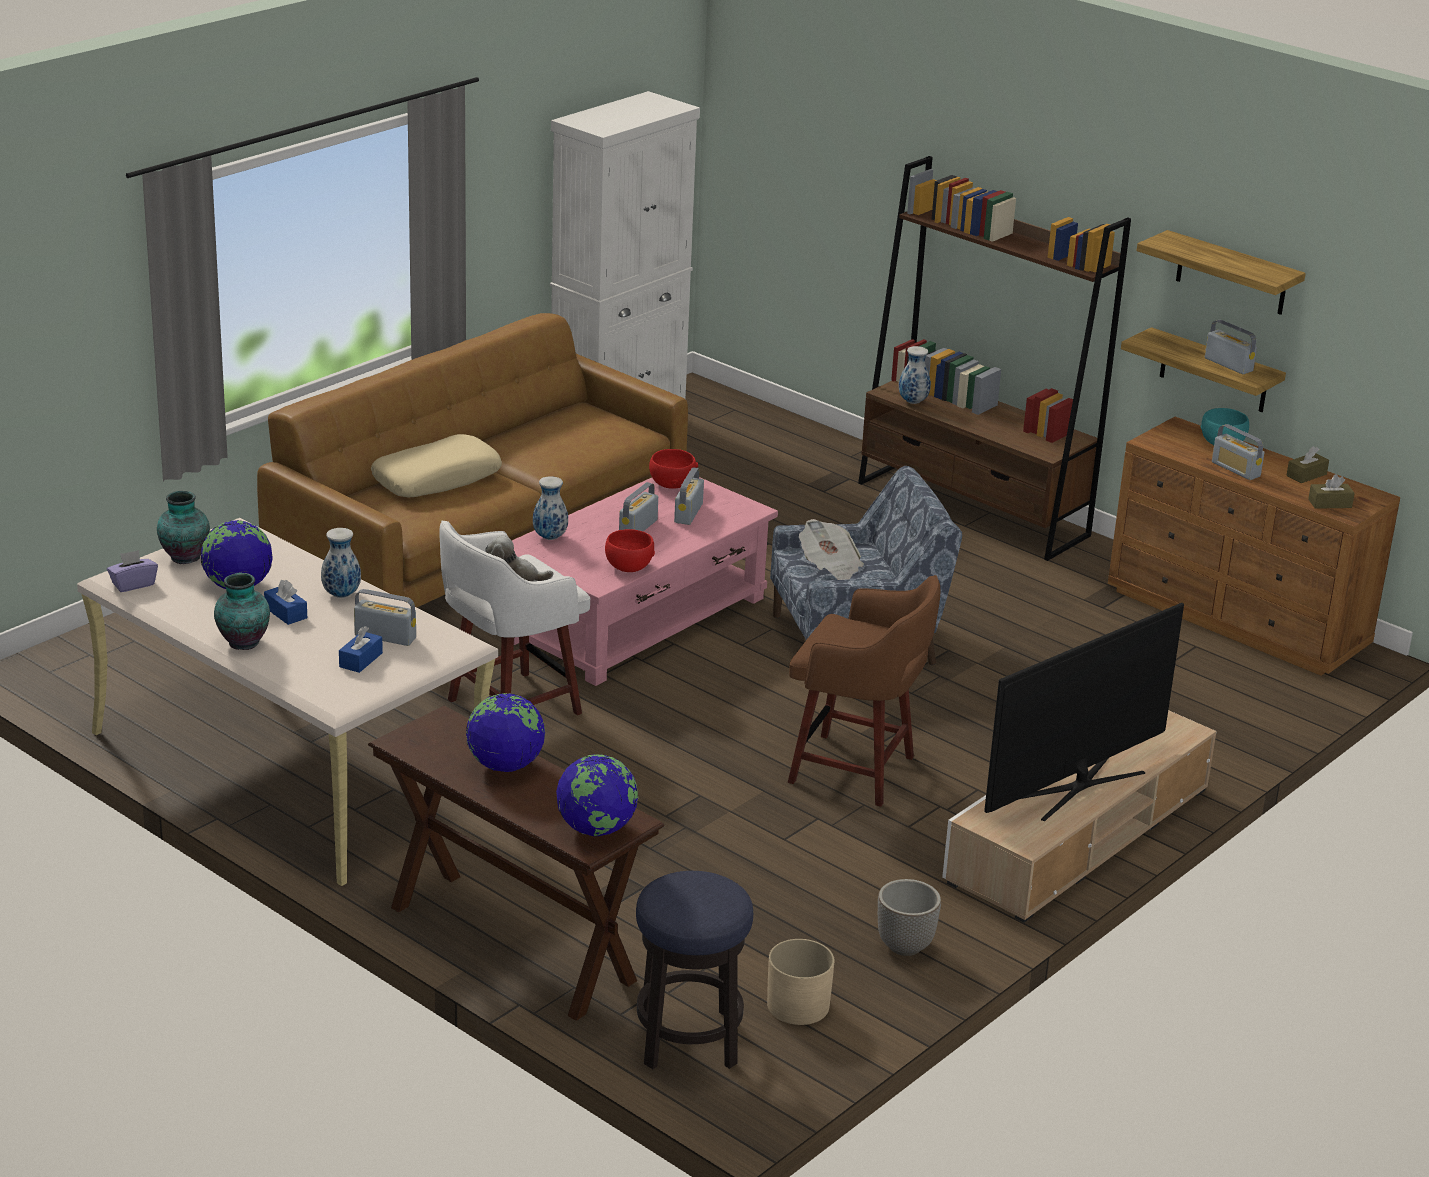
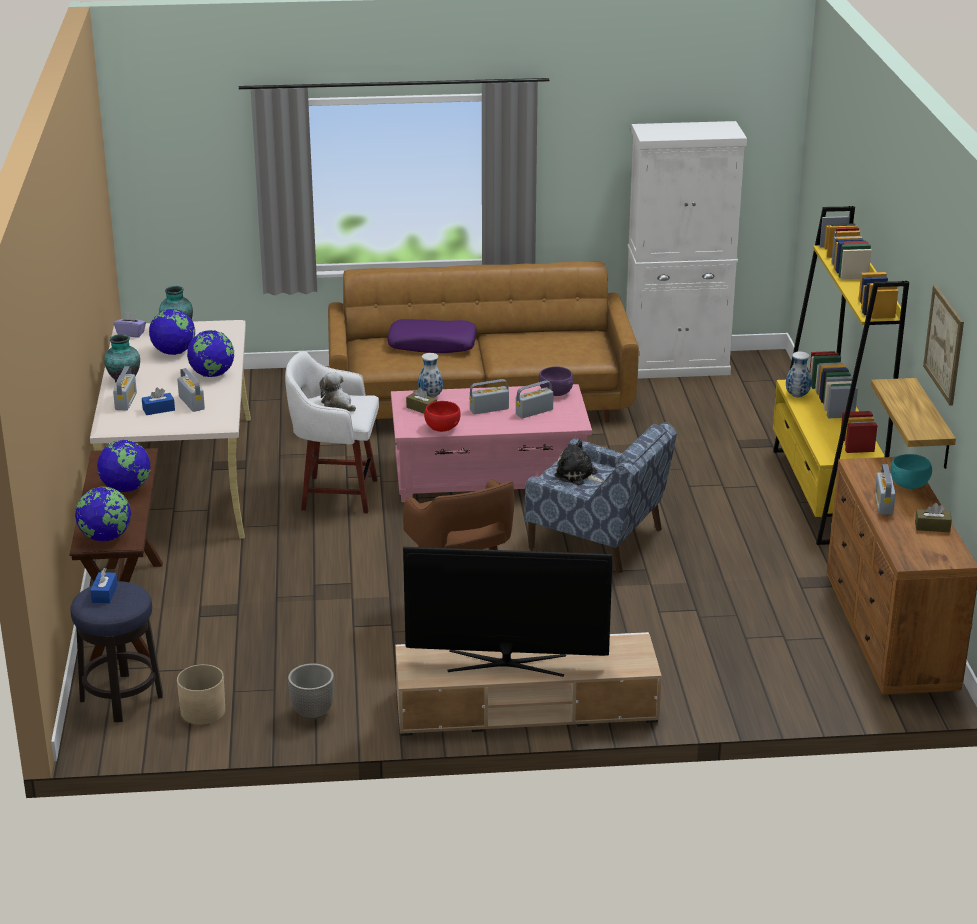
camera: 45 degrees right, 0 degrees up
(286, 613) = (170, 373): blue tissue box -> blue tissue box (104, 594)
(341, 594) = (212, 374): vase -> globe
(436, 479) = (432, 344): beige pillow -> purple pillow
(672, 484) = (556, 393): red bowl -> purple bowl
(830, 566) = (578, 476): newspaper -> plush toy
(973, 509) = (823, 495): brown bookcase -> yellow bookcase
(1228, 364) = (919, 419): radio -> radio (126, 401)
(1232, 274) = (944, 344): shelf -> picture
(1330, 503) = (910, 550): brown tissue box -> brown tissue box (421, 408)

